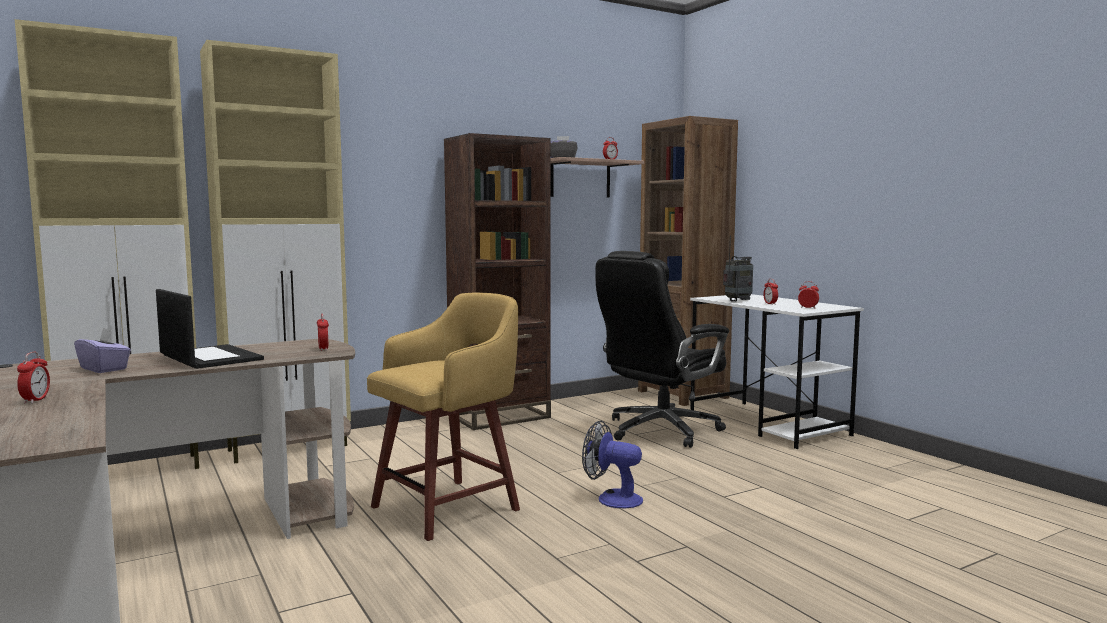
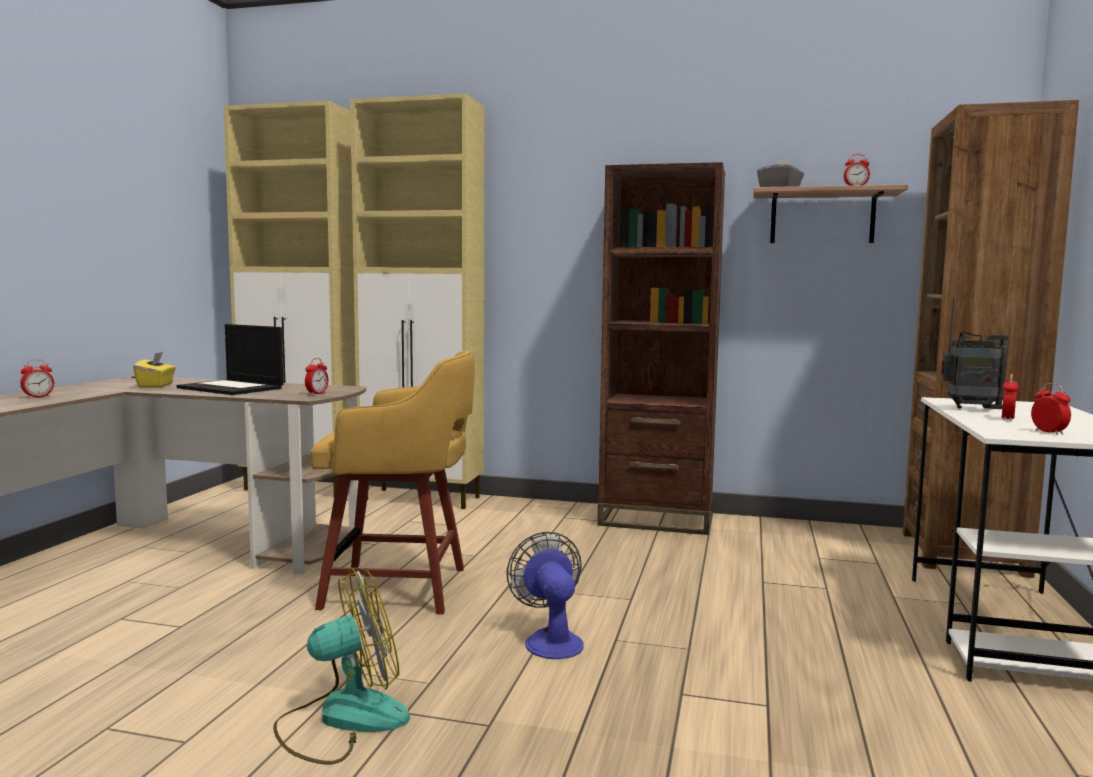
camera: 45 degrees right, 0 degrees up
(104, 369) = (156, 386): purple tissue box -> yellow tissue box
(209, 357) = (232, 388): laptop -> laptop turned 120 degrees clockwise
(616, 580) = (342, 719): none -> fan
(660, 431) = (806, 588): black office chair -> none

